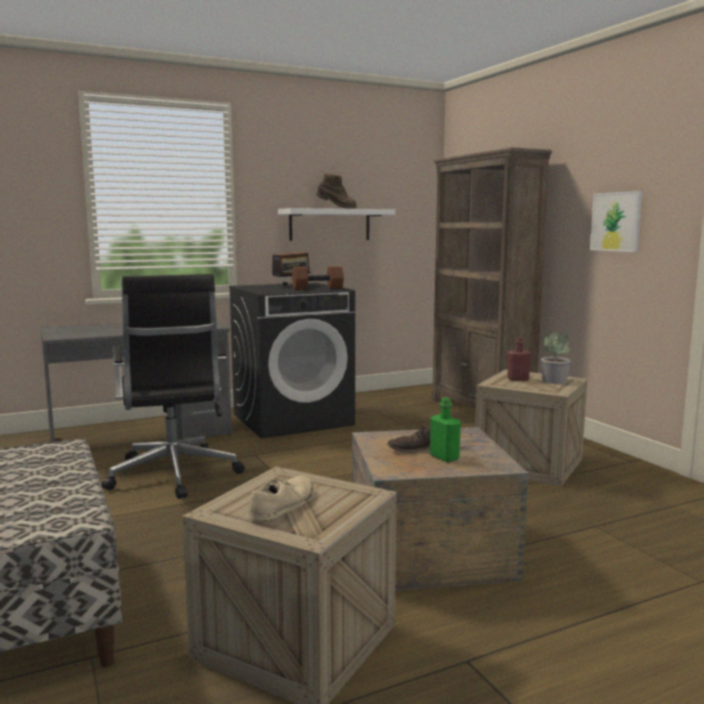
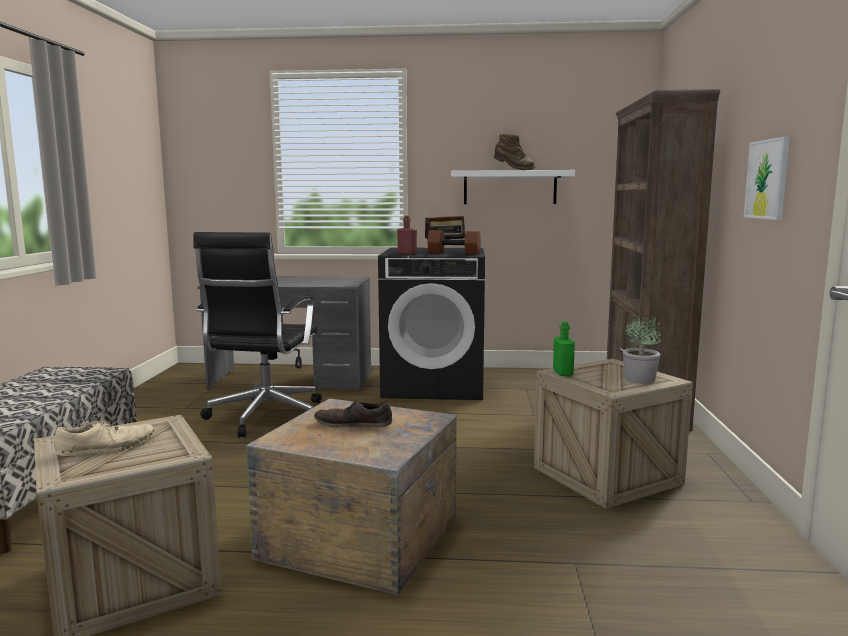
camera: 30 degrees right, 0 degrees up
(444, 457) = (352, 437): green bottle -> green bottle (563, 373)
(518, 379) = (599, 371): red bottle -> red bottle (407, 254)

